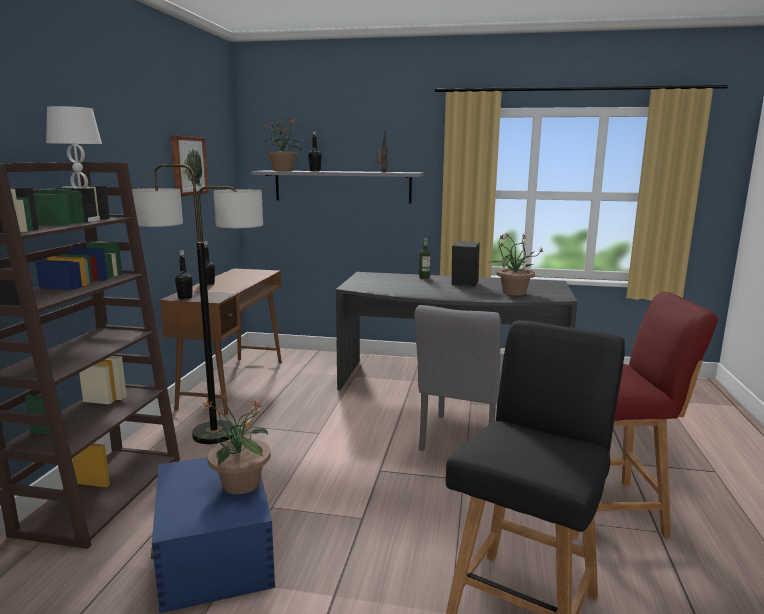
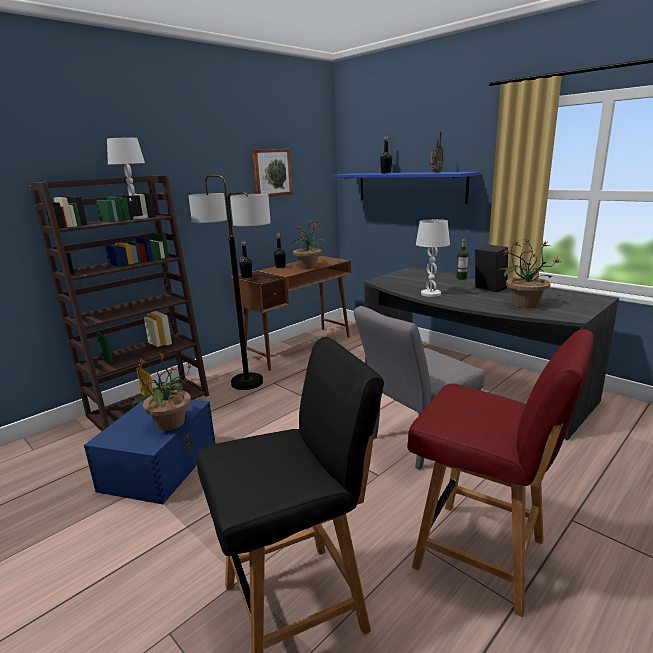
camera: 35 degrees right, 5 degrees up
(283, 170) = (360, 173): potted plant -> potted plant (308, 266)
(342, 186) = (410, 187): grey shelf -> blue shelf
(423, 293) = (430, 294): none -> white table lamp

